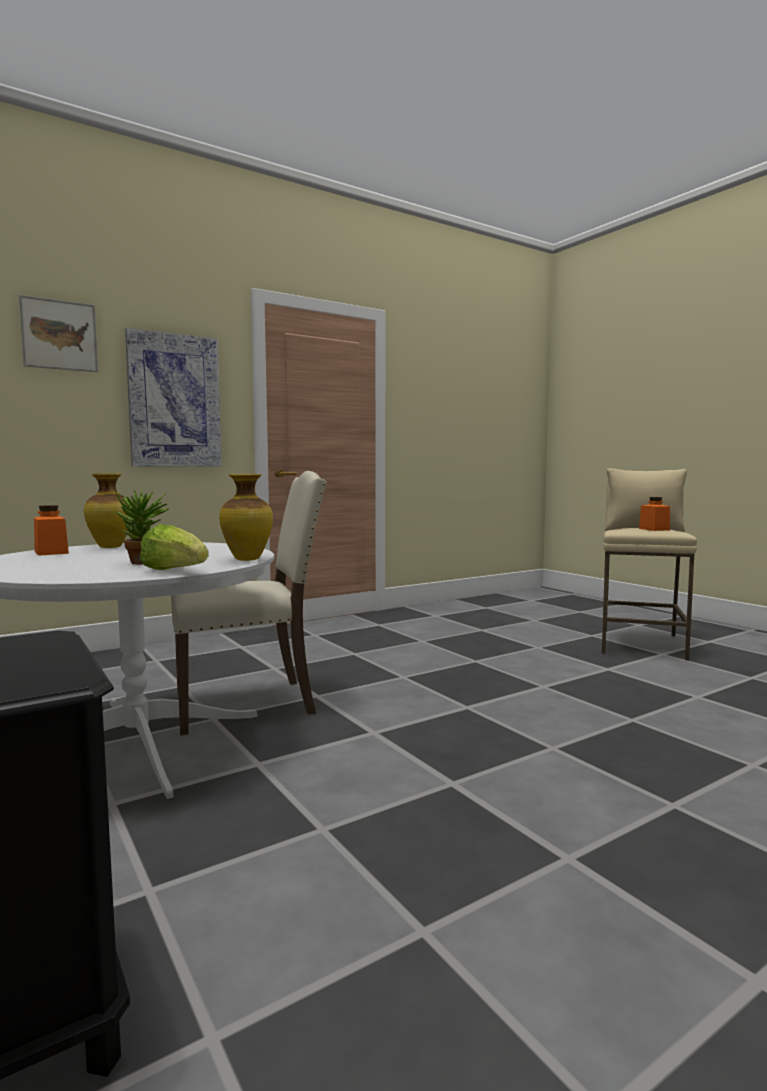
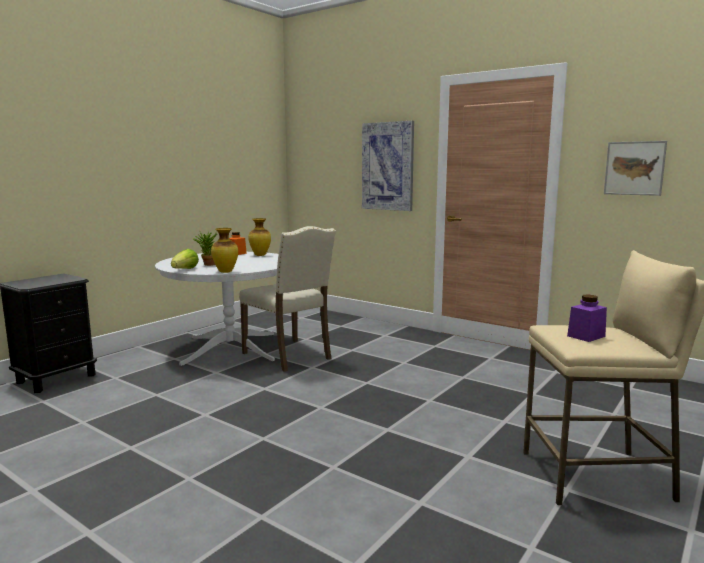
camera: 70 degrees right, 5 degrees up
(59, 335) = (336, 133): picture -> picture (634, 168)
(654, 529) = (586, 336): orange jar -> purple jar

